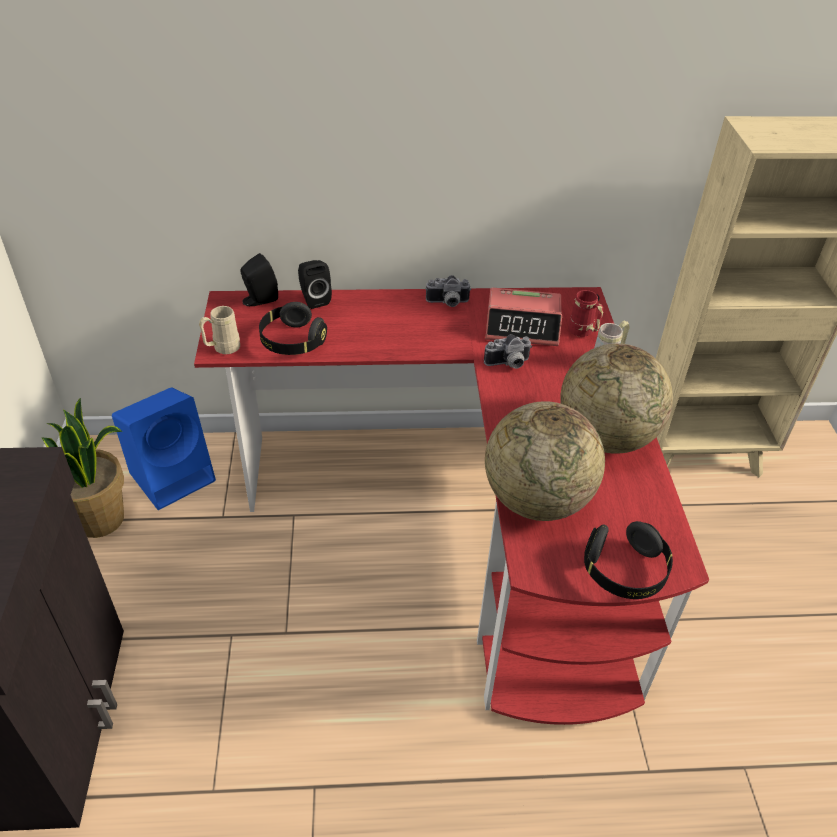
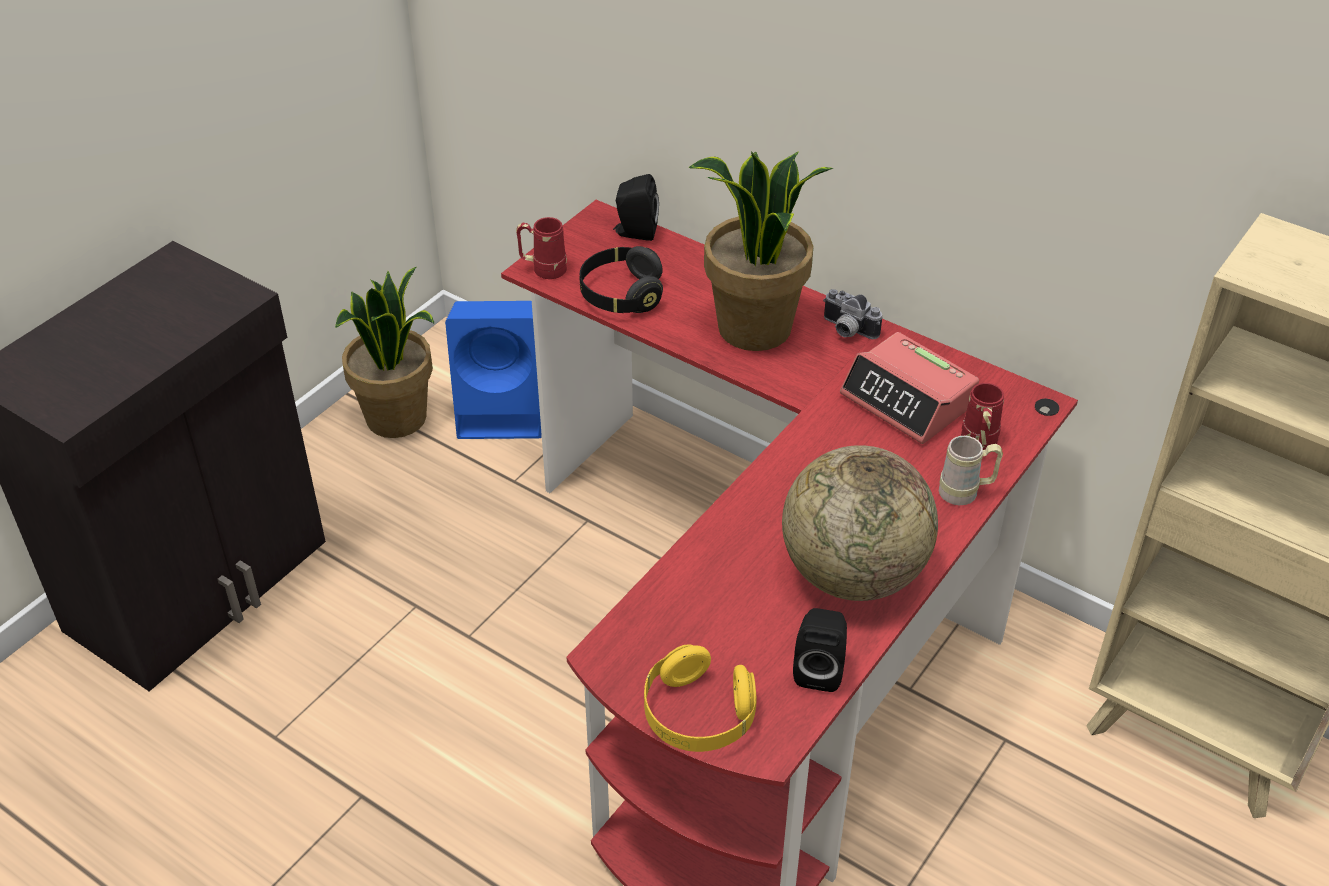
camera: 40 degrees right, 0 degrees up
(222, 349) = (543, 270): beige mug -> red mug
(314, 299) = (696, 257): black speaker -> black speaker (819, 669)
(396, 326) = (754, 329): none -> potted plant
(508, 364) = (835, 435): camera -> none
(536, 499) = (691, 593): globe -> none
(624, 571) = (698, 716): black headphones -> yellow headphones

